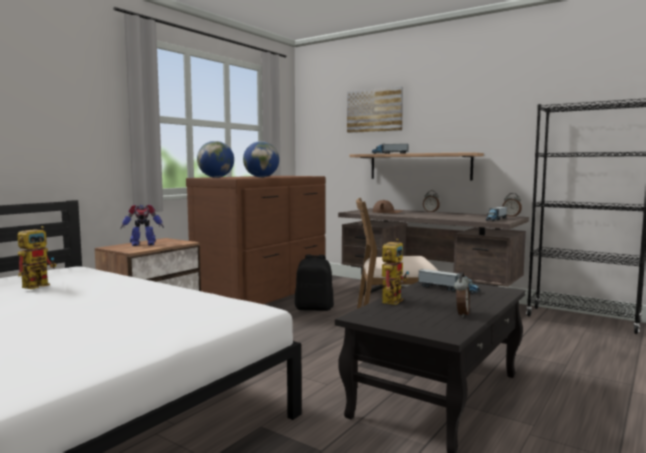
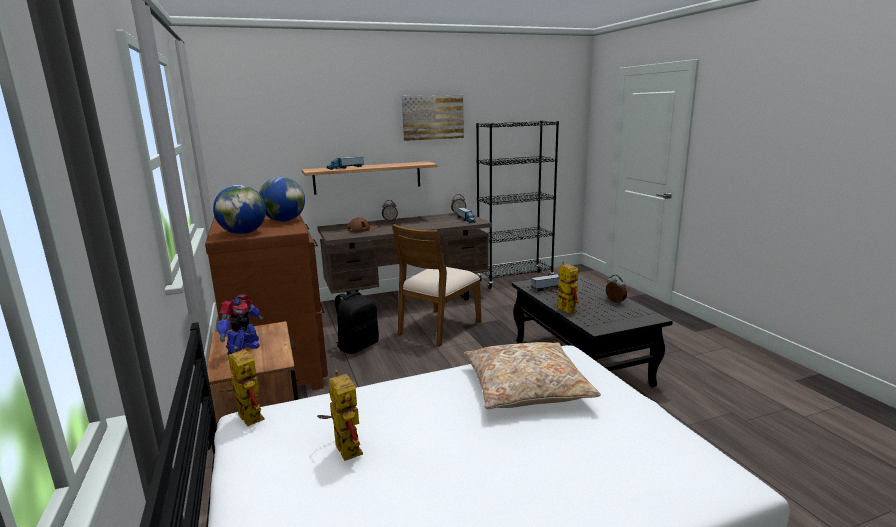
camera: 55 degrees left, 10 degrees up
(75, 266) = (245, 416): none -> toy robot
(164, 308) = (525, 387): none -> beige pillow
(375, 110) = (309, 119): picture -> picture (432, 117)

